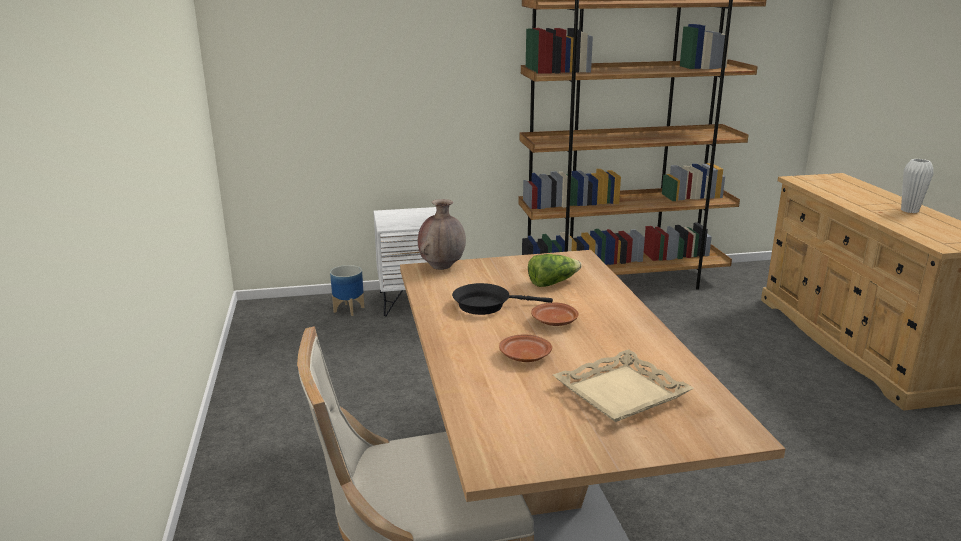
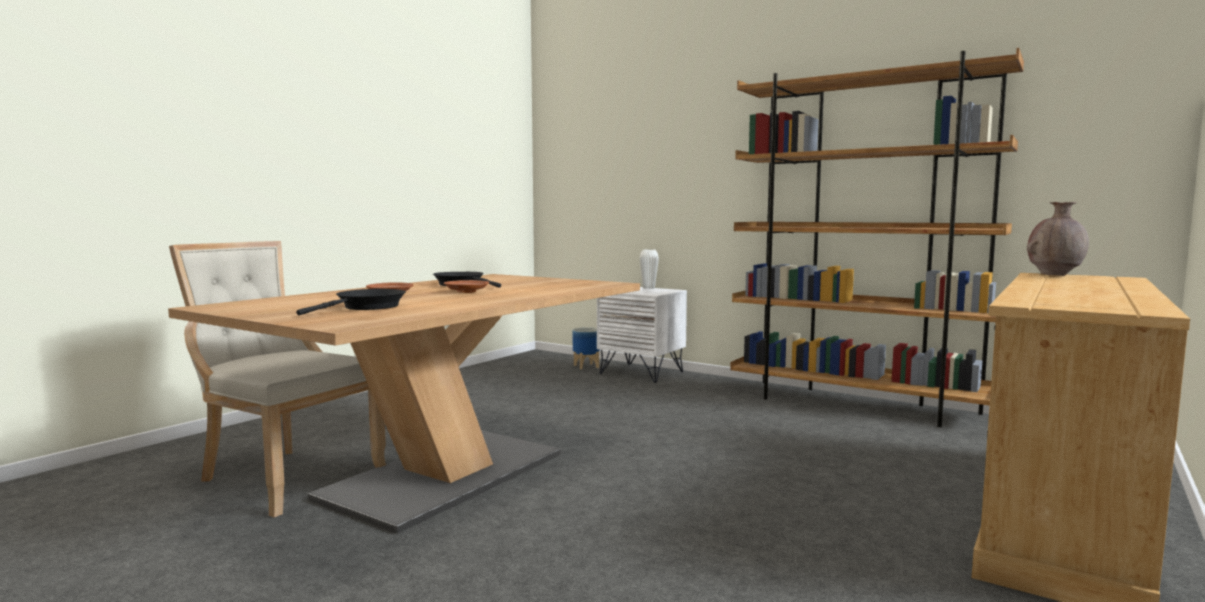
camera: 45 degrees right, 15 degrees down
(442, 266) = (509, 276): brown vase -> brown vase (1055, 275)
(552, 283) = (541, 285): lettuce -> none
(620, 392) = (366, 307): beige tray -> black frying pan
(909, 210) = (1110, 292): white vase -> white vase (648, 288)

